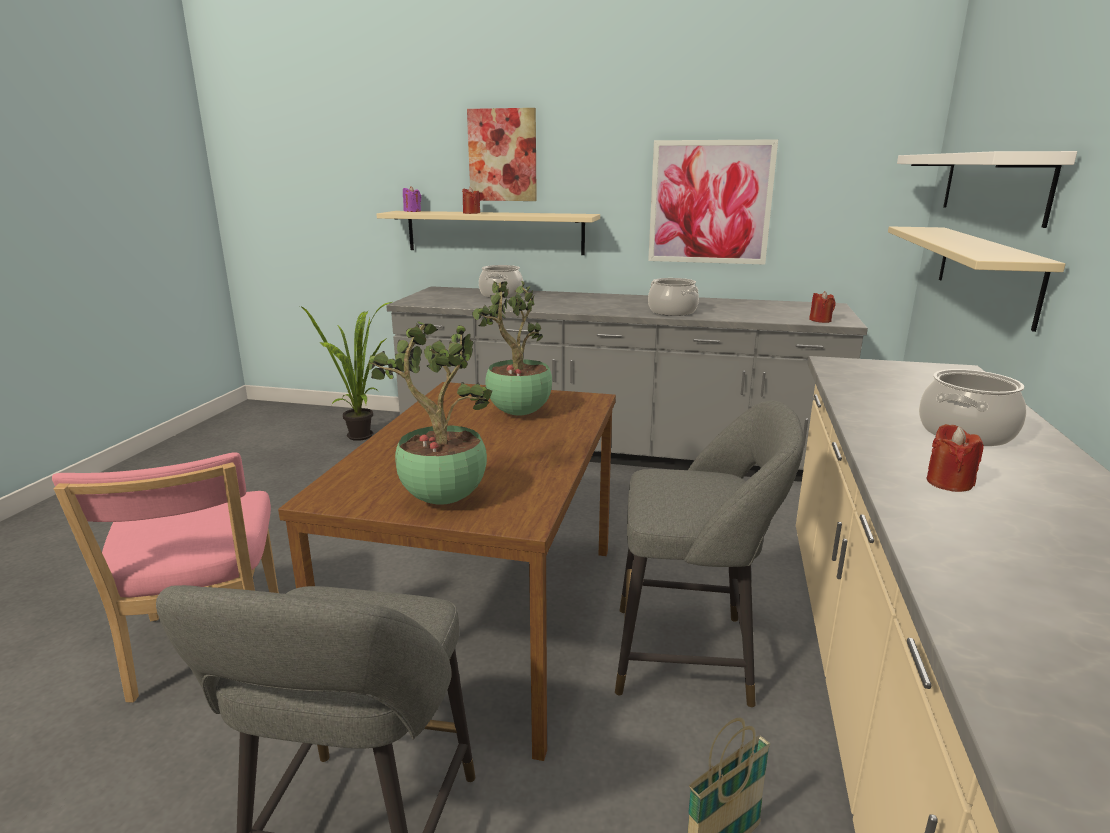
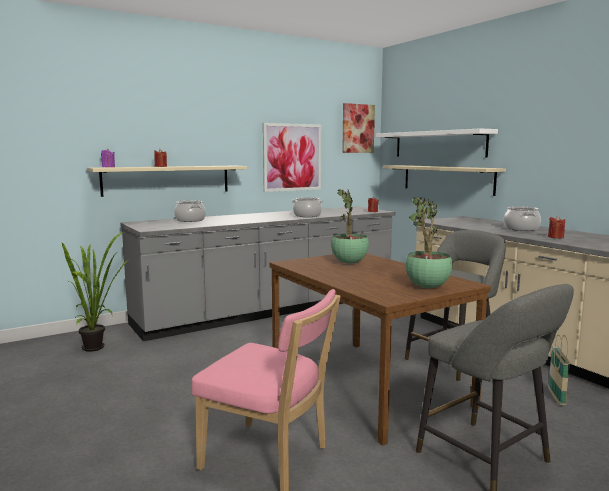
camera: 45 degrees left, 10 degrees down
(502, 155) = (172, 128): picture -> picture (358, 128)

